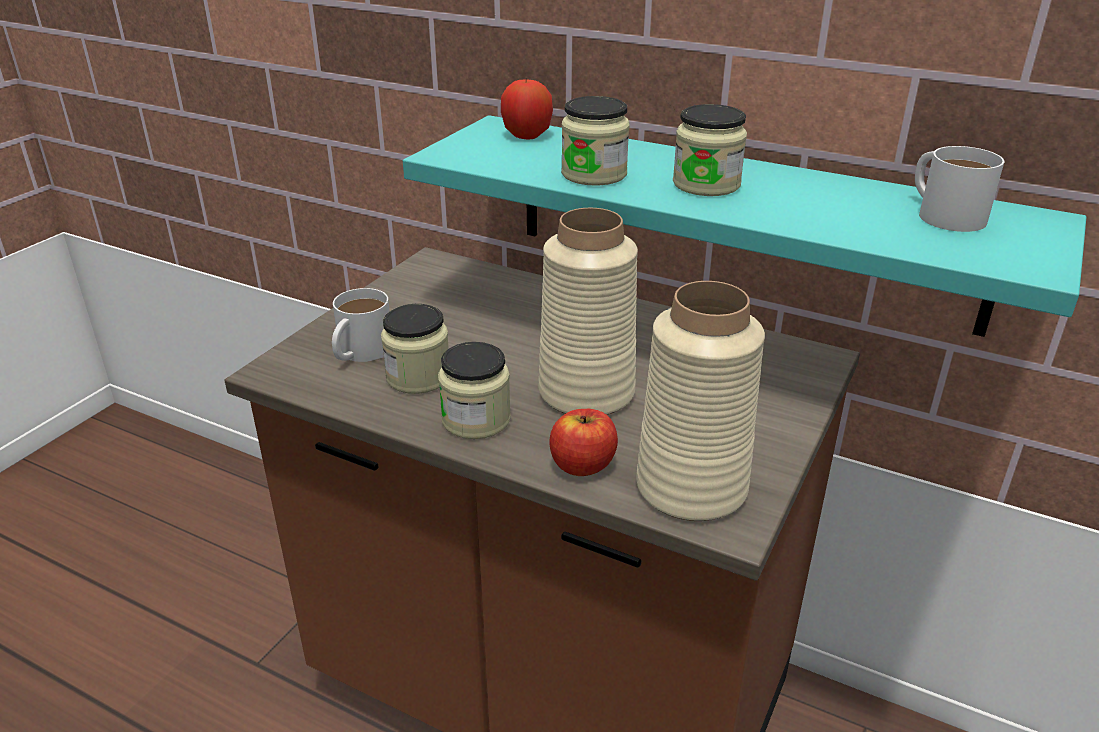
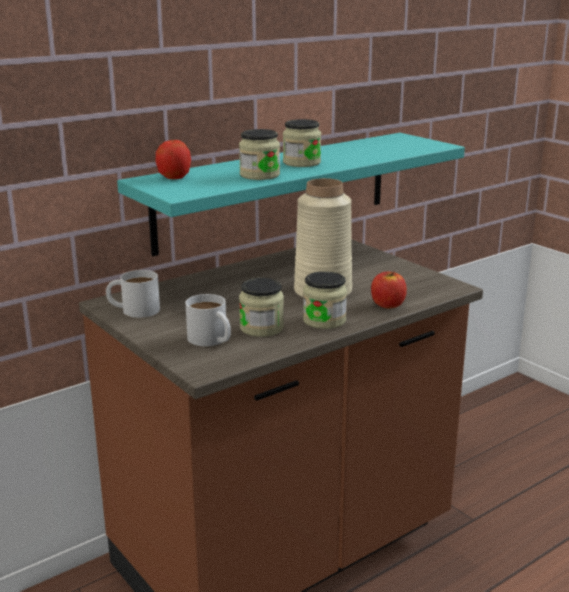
camera: 65 degrees left, 10 degrees down
(691, 488) = (423, 288): beige vase -> none
(943, 213) = (379, 144): white mug -> white mug (133, 310)

